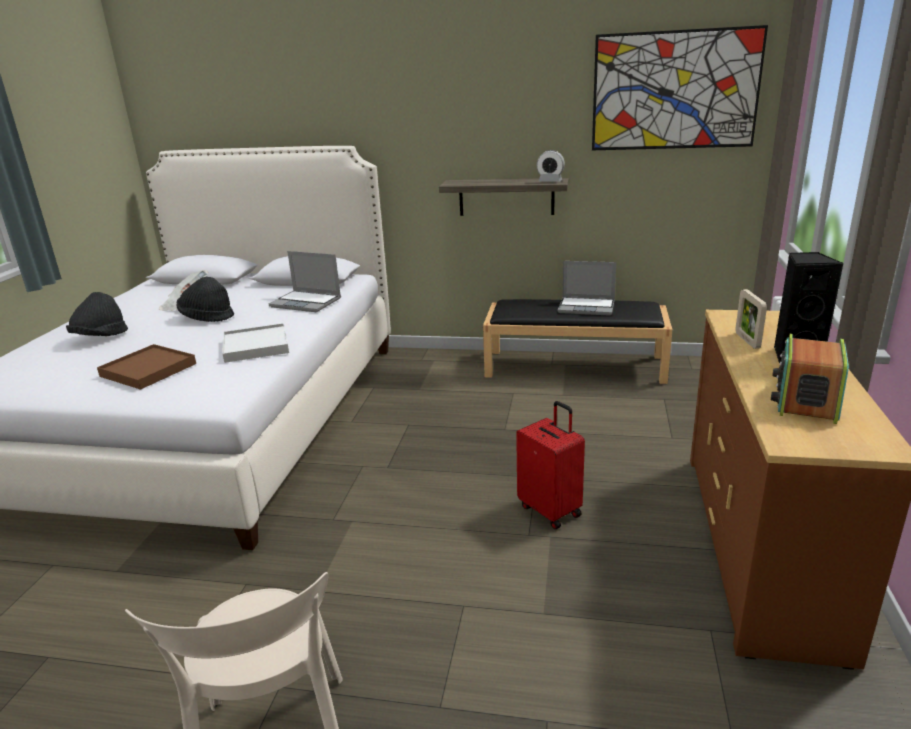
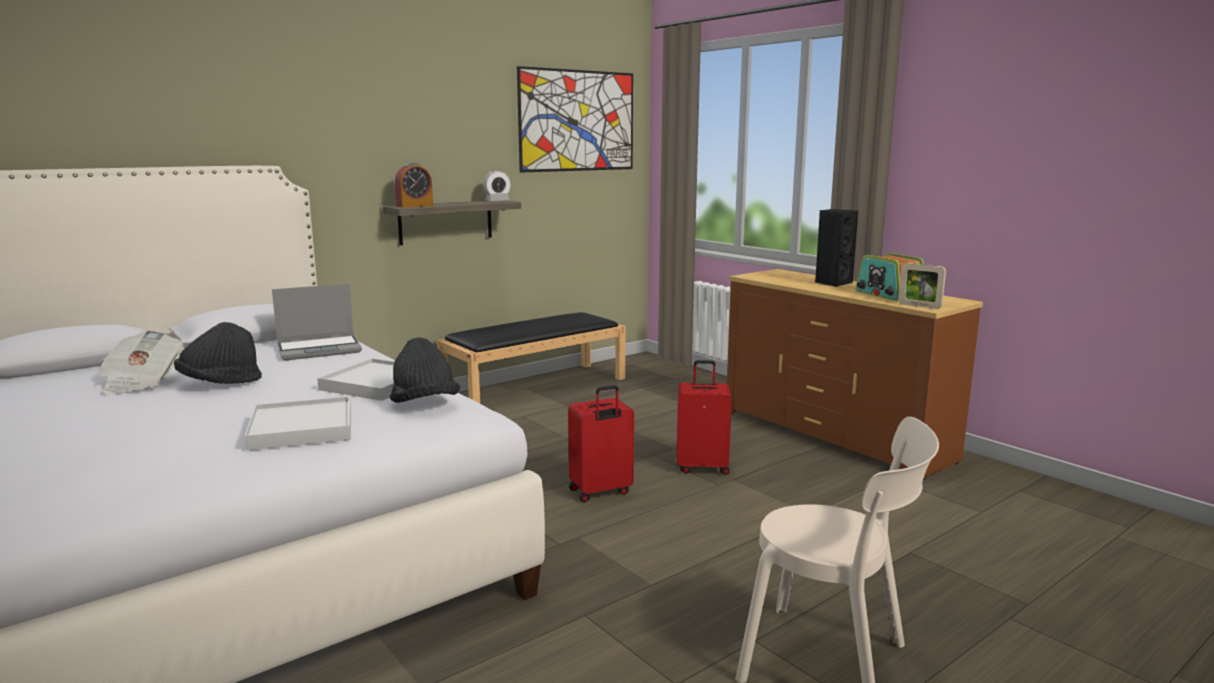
camera: 50 degrees left, 10 degrees down
(100, 337) = (103, 431): black hat -> black hat (424, 404)
(149, 370) = (302, 428): brown tray -> white tray
(434, 491) = (600, 492): none -> red suitcase
(461, 183) = (414, 206): none -> alarm clock
(587, 307) = (542, 323): laptop -> none
(747, 340) = (794, 282): picture frame -> picture frame (919, 306)

